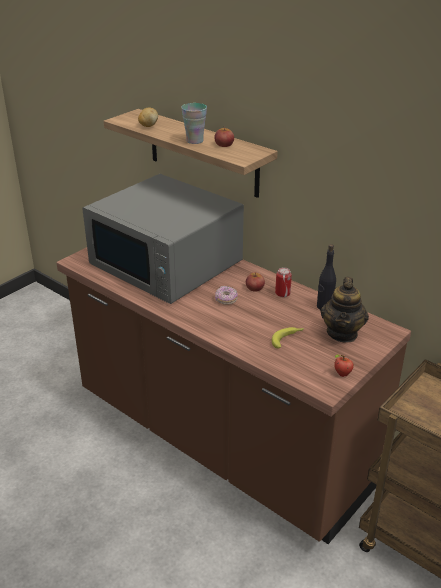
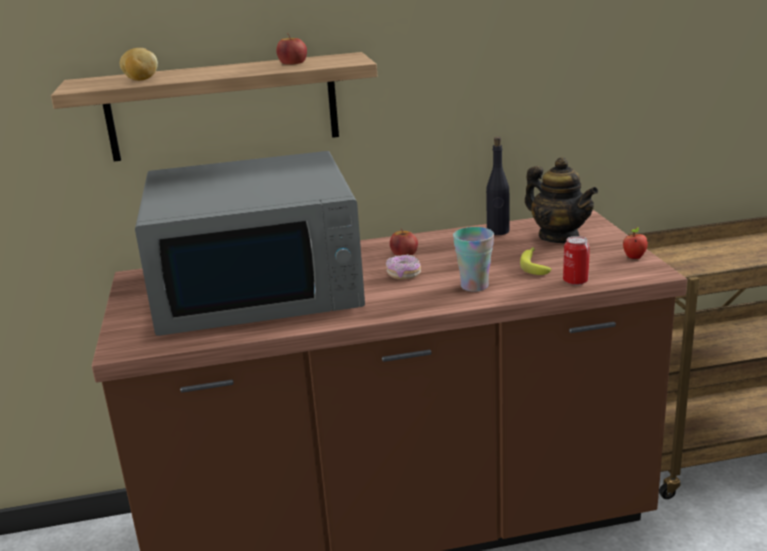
camera: 50 degrees left, 10 degrees down
(194, 141) = (249, 70): cup -> cup (474, 286)
(282, 294) = (440, 243): can -> can (575, 281)

